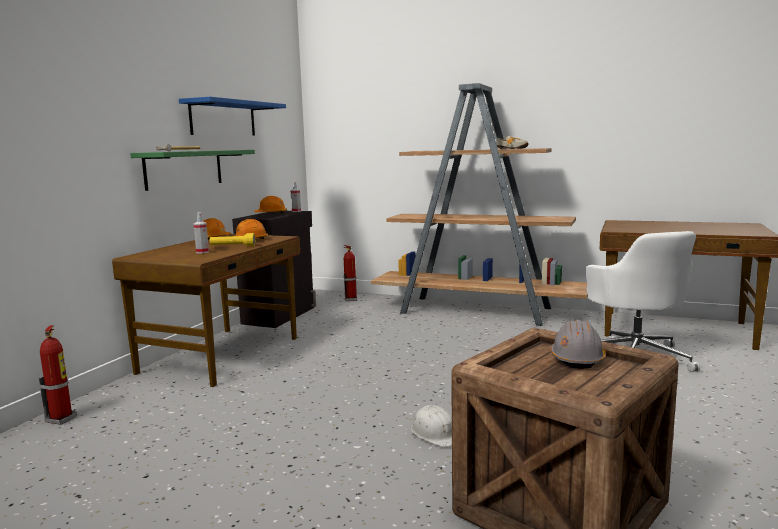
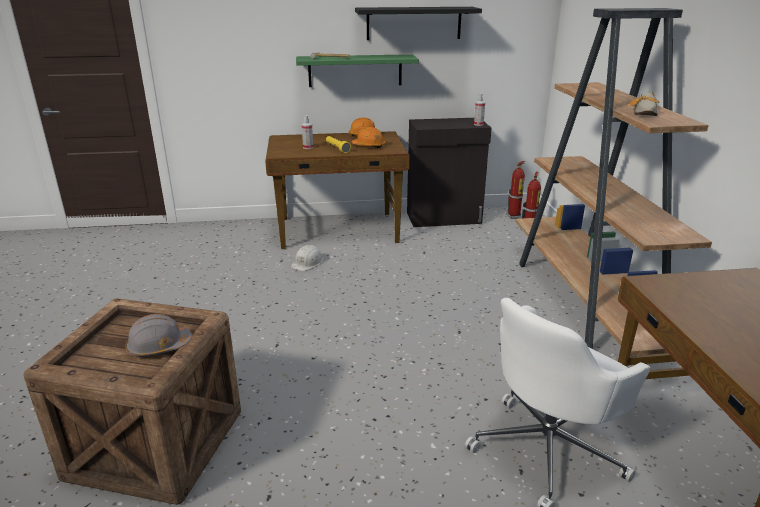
camera: 60 degrees right, 15 degrees up
(62, 419) = (210, 228): fire extinguisher -> fire extinguisher (514, 216)
(223, 119) = (414, 23): blue shelf -> black shelf
(271, 214) = (450, 122): orange hard hat -> none
(436, 434) = (255, 357): white hard hat -> white hard hat (307, 262)

